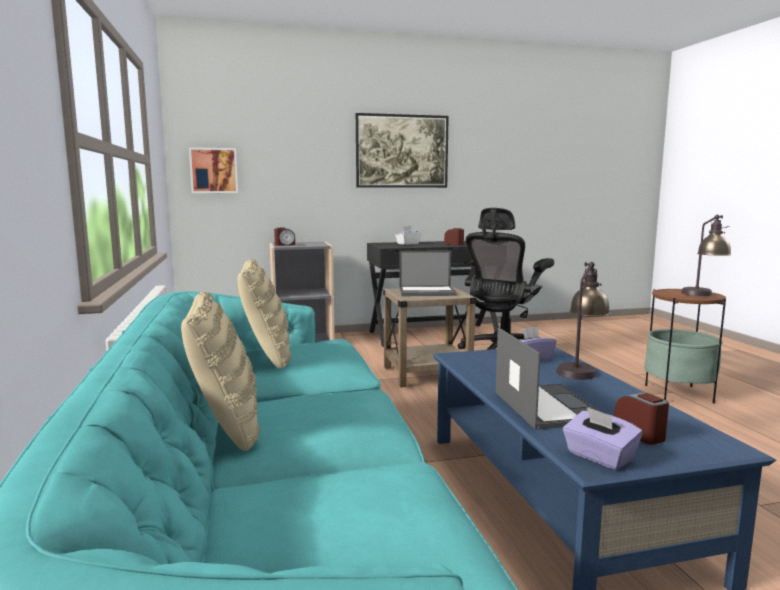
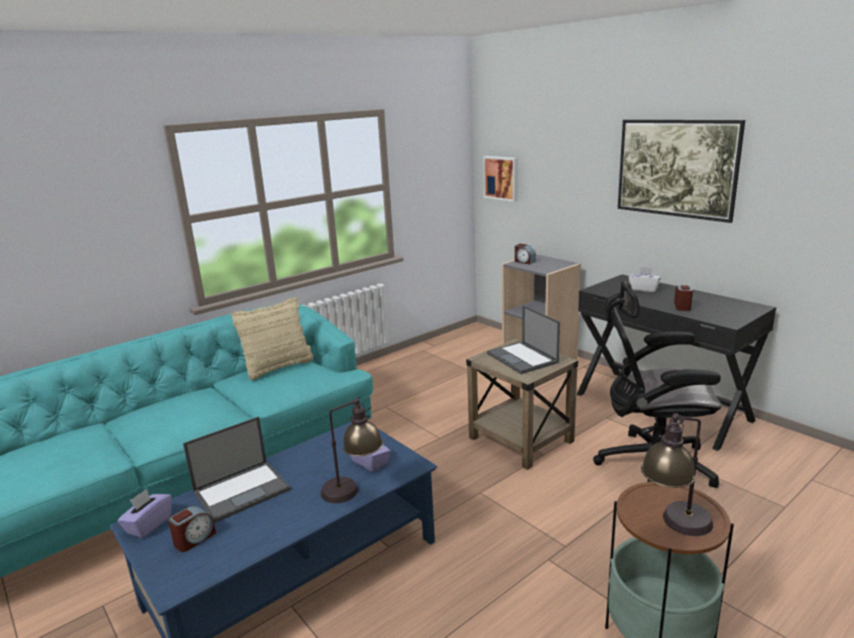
camera: 65 degrees right, 10 degrees up
(226, 425) = (164, 399): beige pillow -> none

